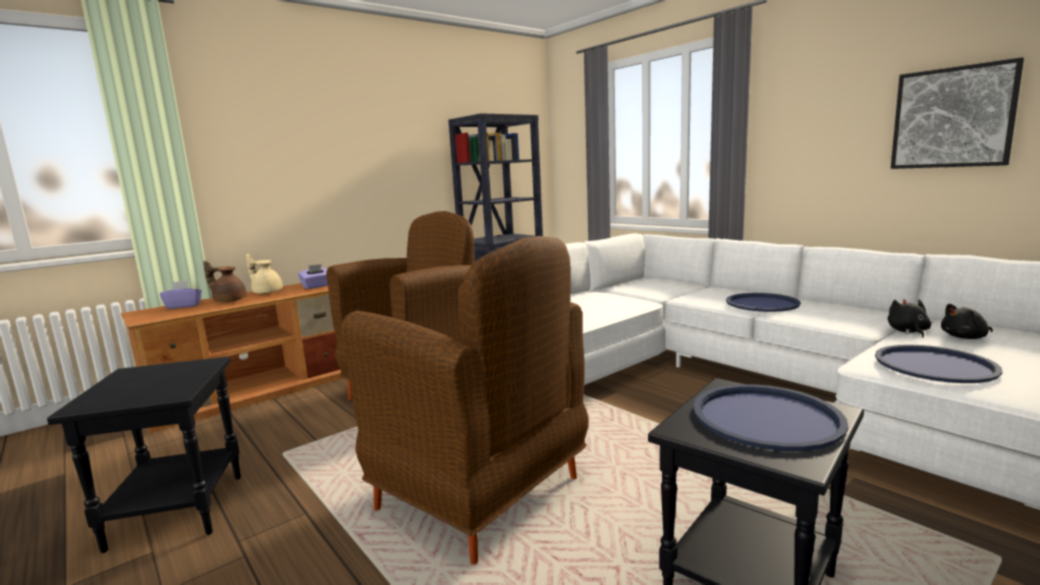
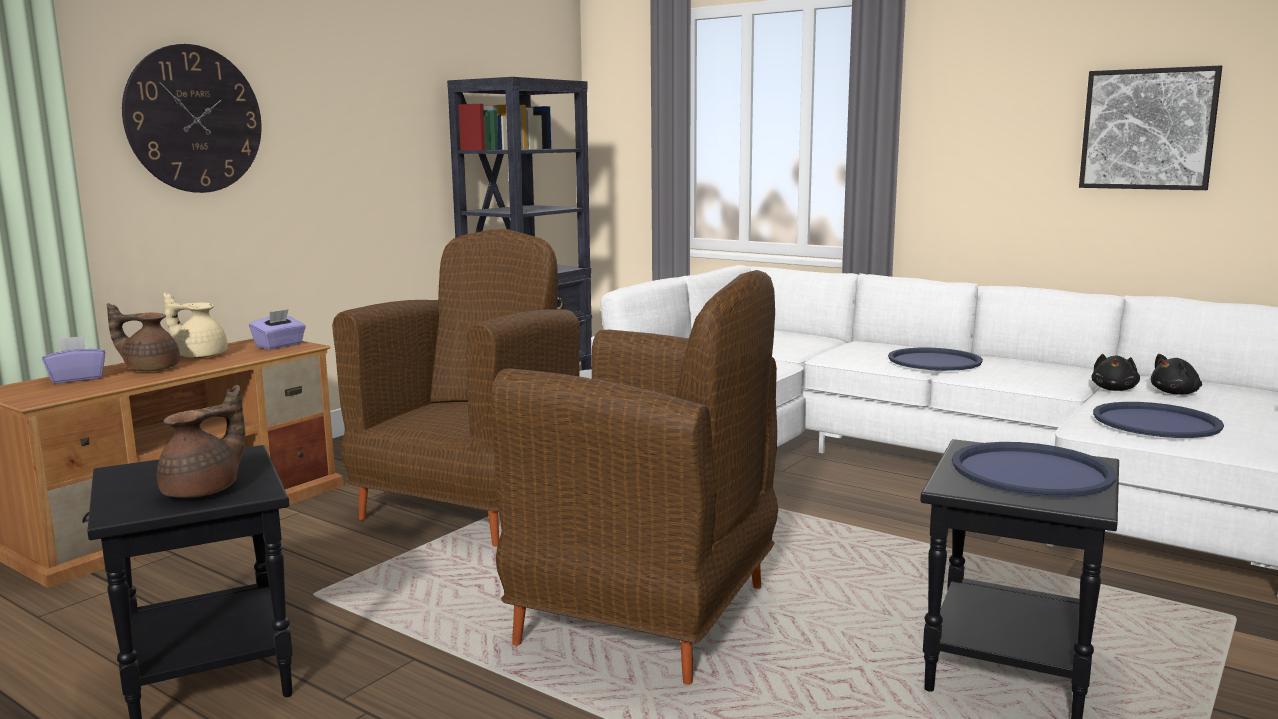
camera: 15 degrees left, 0 degrees up
(149, 391) = (205, 491): none -> brown teapot
(274, 148) = (194, 119): none -> wall clock
(908, 332) = (1114, 389): black plush toy -> black plush toy turned 150 degrees counterclockwise

